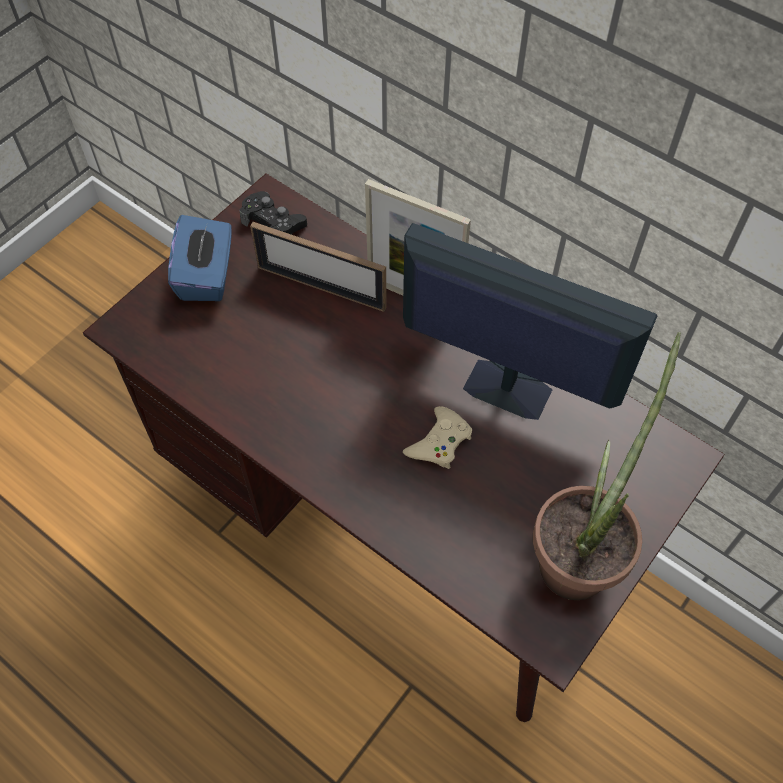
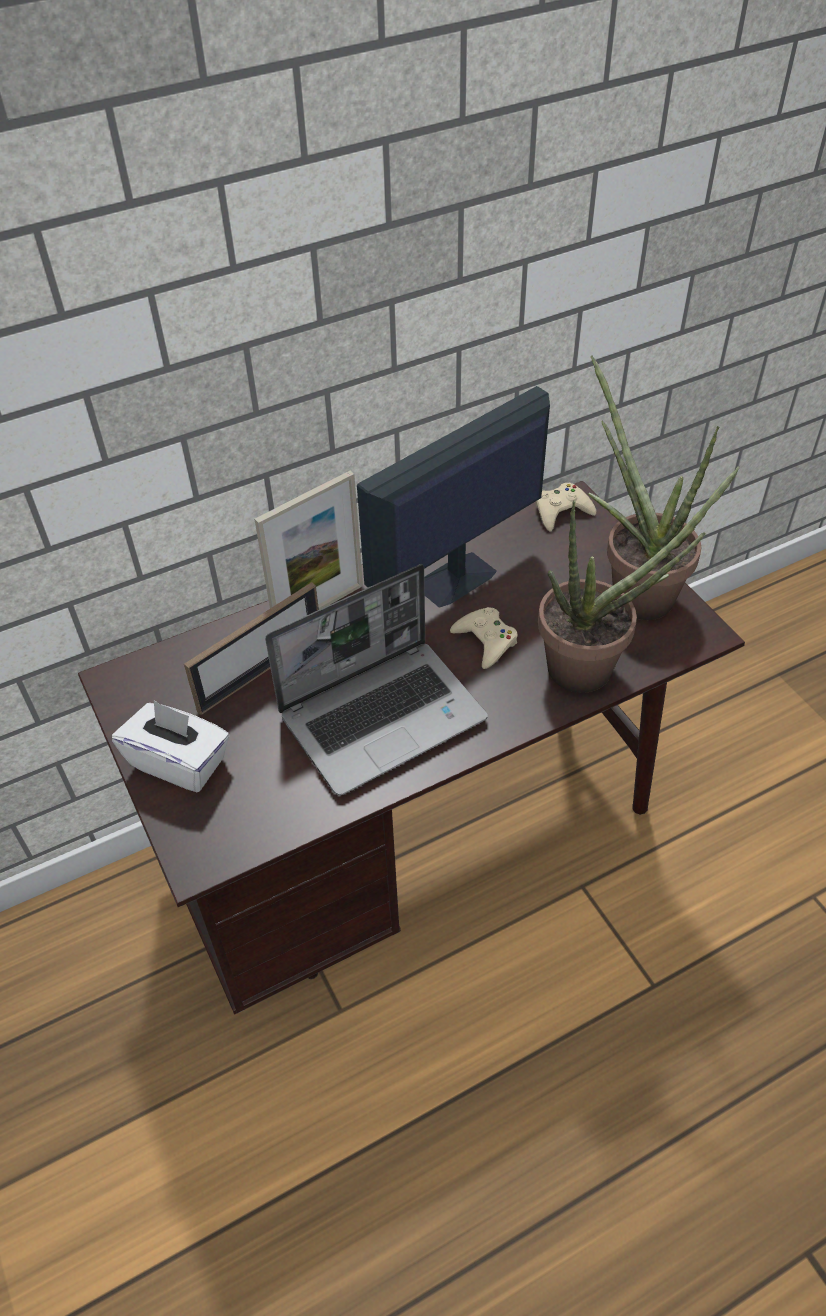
camera: 65 degrees left, 10 degrees down
(207, 275) = (179, 762): blue tissue box -> white tissue box
(273, 222) = (150, 685): black game controller -> none
(313, 394) = (384, 715): none -> laptop
(453, 548) = (594, 666): none -> potted plant
(661, 449) = (561, 511): none -> beige game controller

